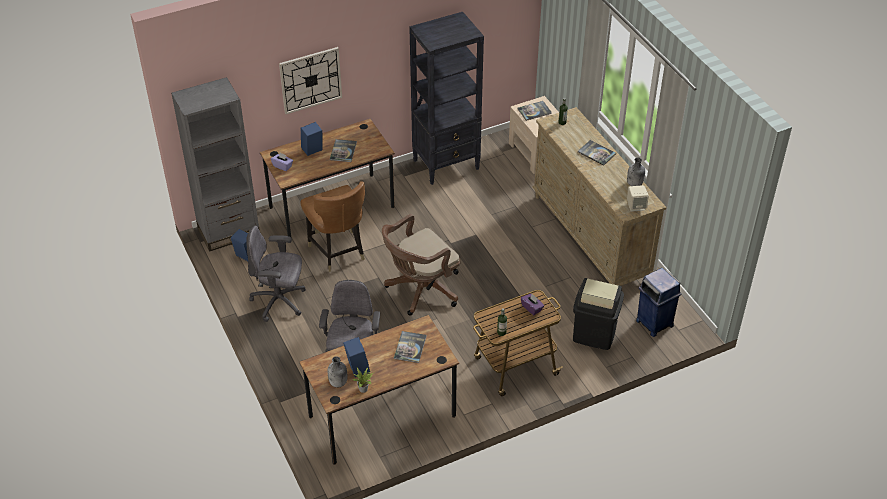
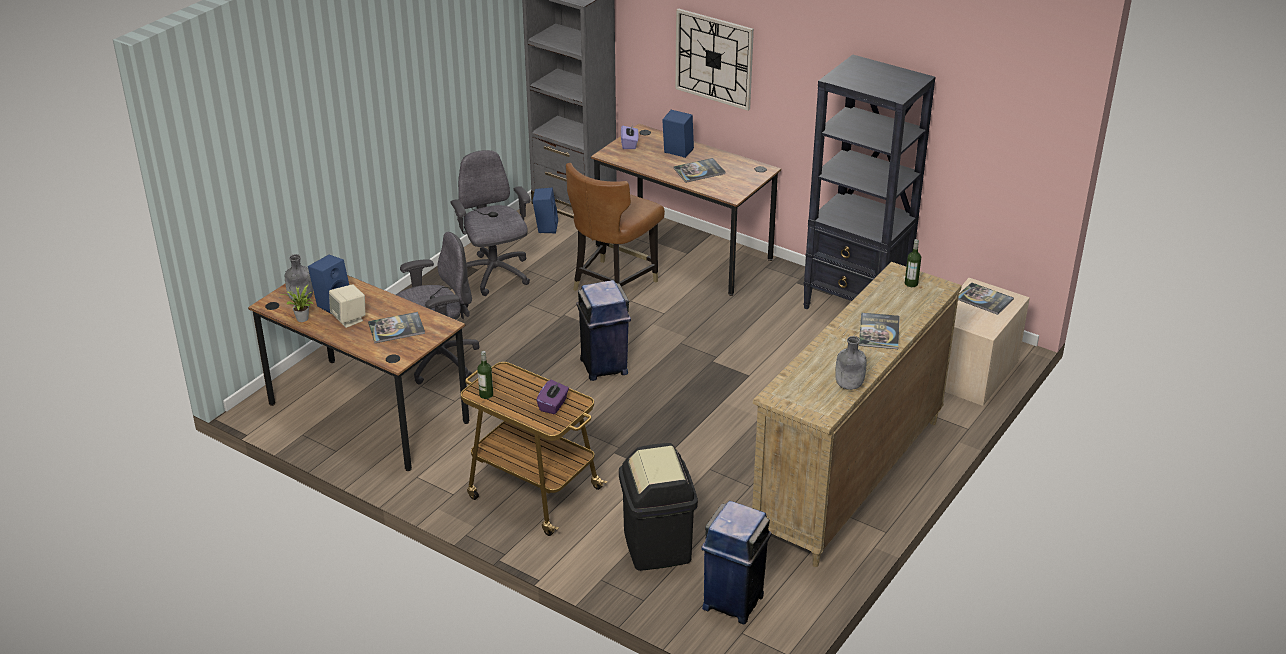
camera: 60 degrees right, 10 degrees down
(420, 290) = (604, 367): brown office chair -> blue trash can
(636, 206) = (799, 400): beige speaker -> beige speaker (349, 319)

